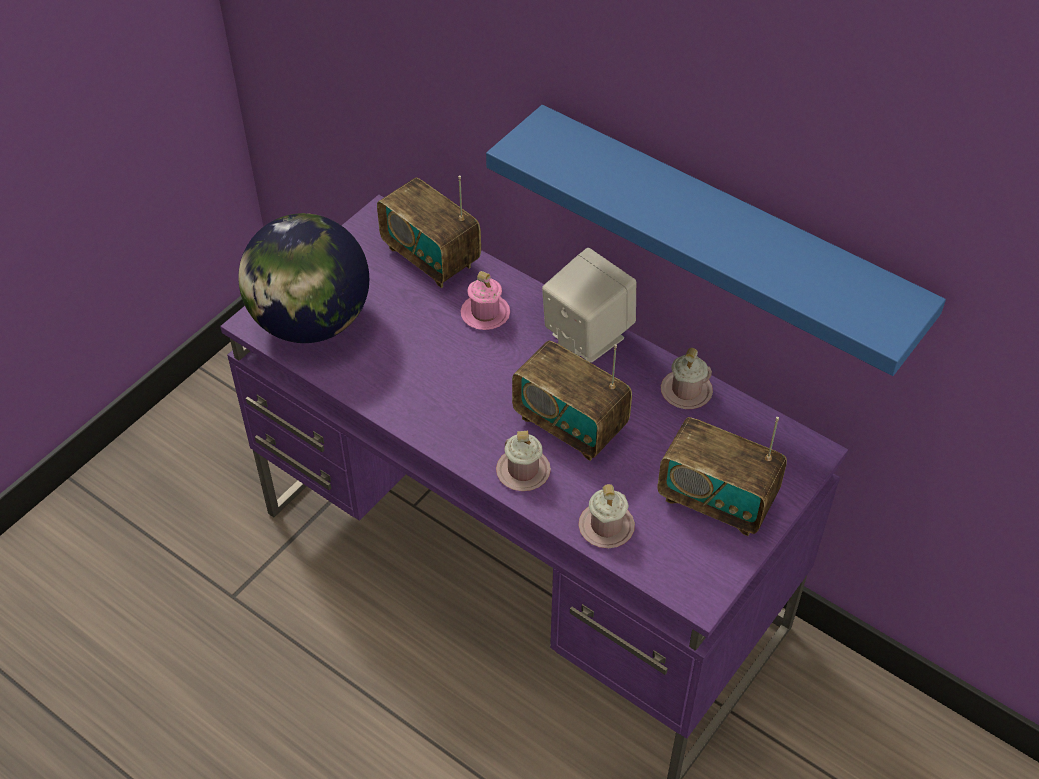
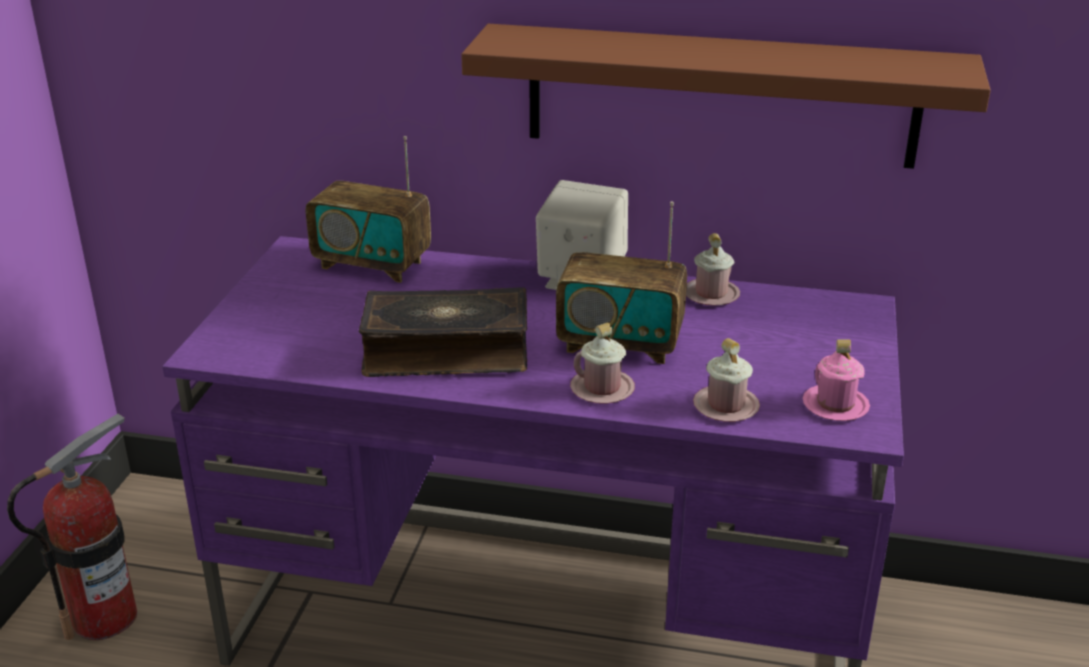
camera: 25 degrees left, 20 degrees down
(206, 439) = (104, 617): none -> fire extinguisher
(310, 322) = (272, 338): globe -> none
(430, 383) = (446, 350): none -> book
(485, 313) = (463, 289): pink mug -> pink mug (835, 405)
(716, 500) = (813, 359): radio -> none
(724, 236) = (721, 96): blue shelf -> brown shelf

